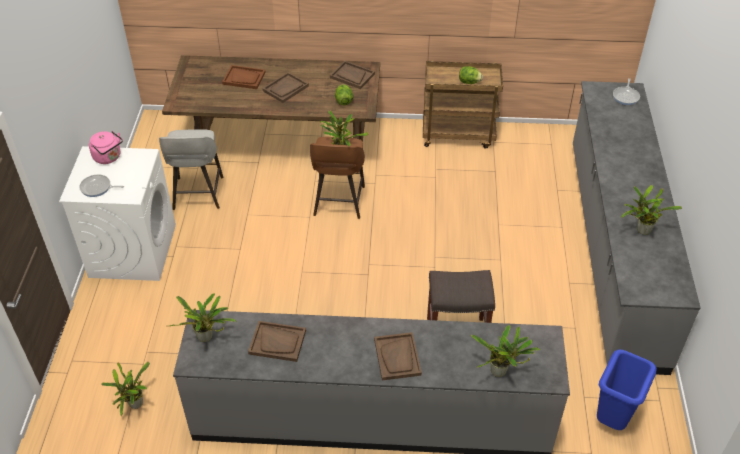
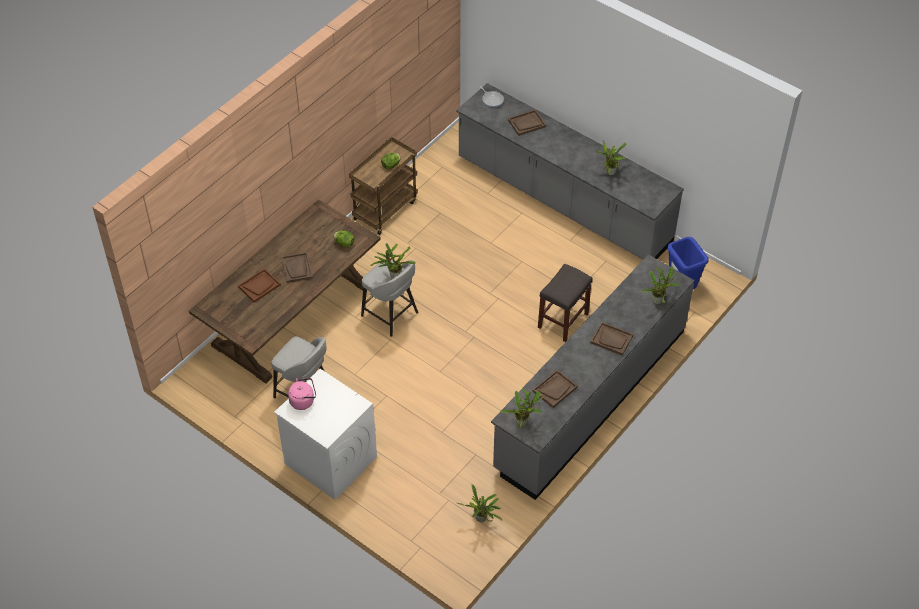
camera: 55 degrees left, 5 degrees up
(97, 188) = (333, 420): frying pan -> none
(339, 202) = (391, 315): brown stool -> grey stool
(352, 76) = (319, 223): brown tray -> brown tray (526, 123)

